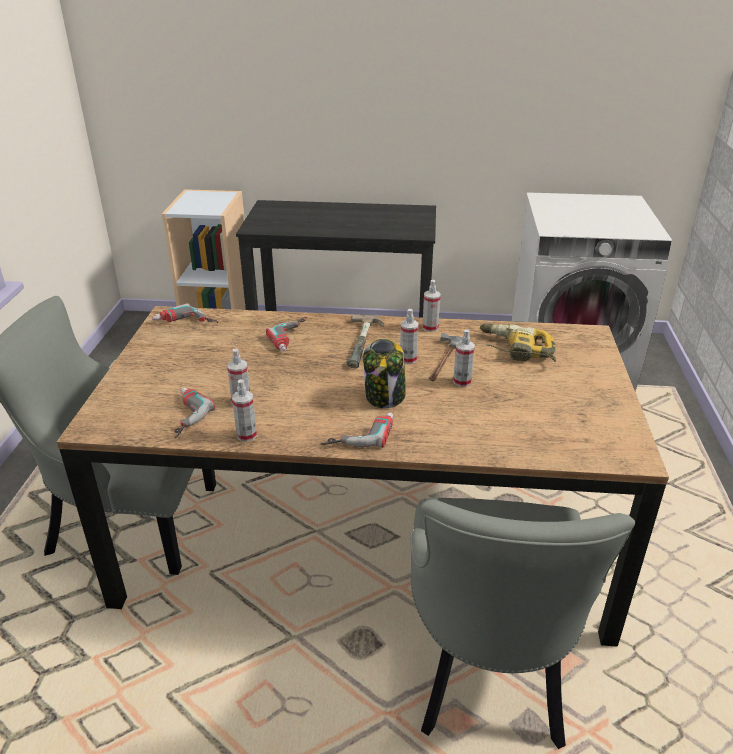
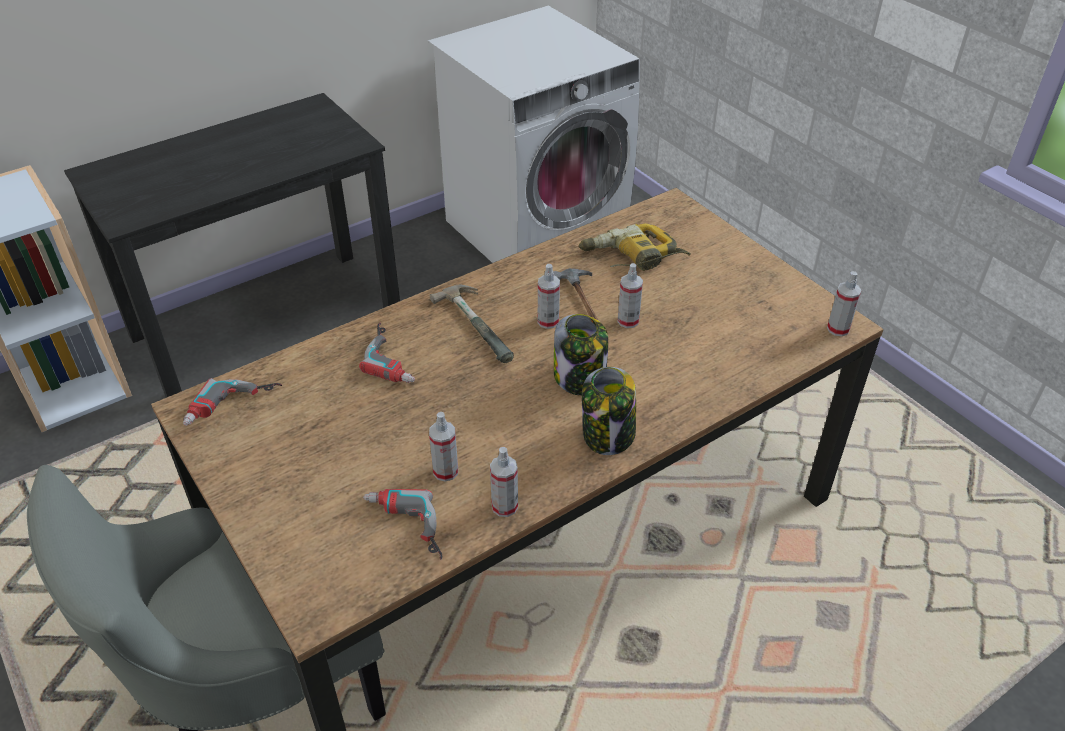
camera: 40 degrees left, 10 degrees up
(359, 433) = (608, 435): power drill -> jar
(430, 328) = (522, 270): spray bottle -> spray bottle (838, 329)
(488, 659) = (749, 581): grey chair -> none

